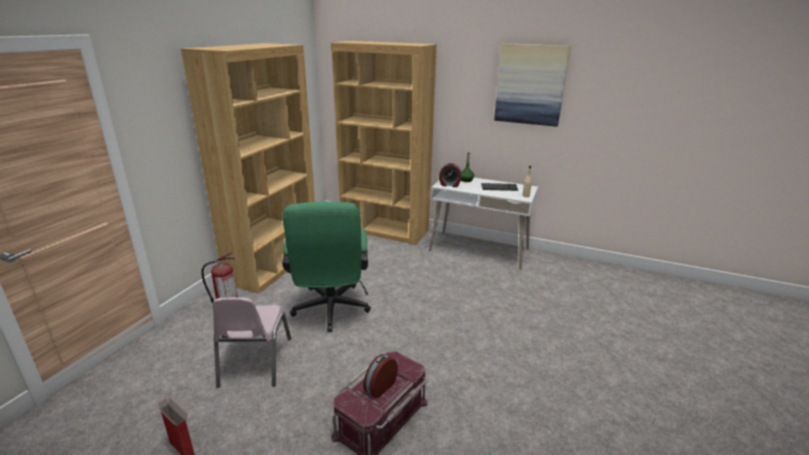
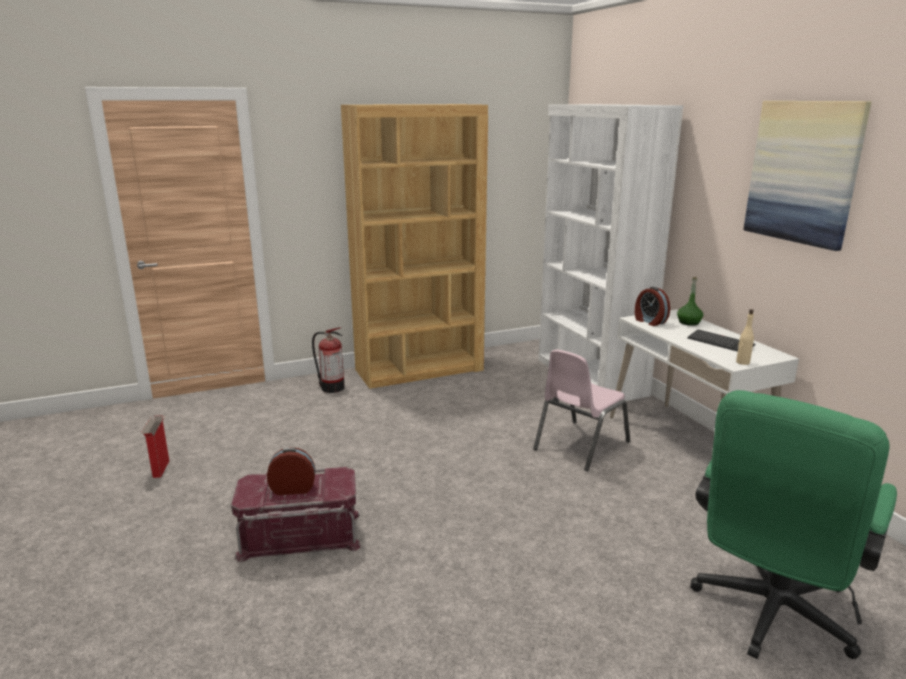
camera: 45 degrees right, 5 degrees down
(254, 362) = (285, 438): pink chair -> pink chair (580, 445)
(330, 311) = (403, 429): green office chair -> green office chair (769, 616)
(384, 230) = (590, 377): brown bookcase -> white bookcase

